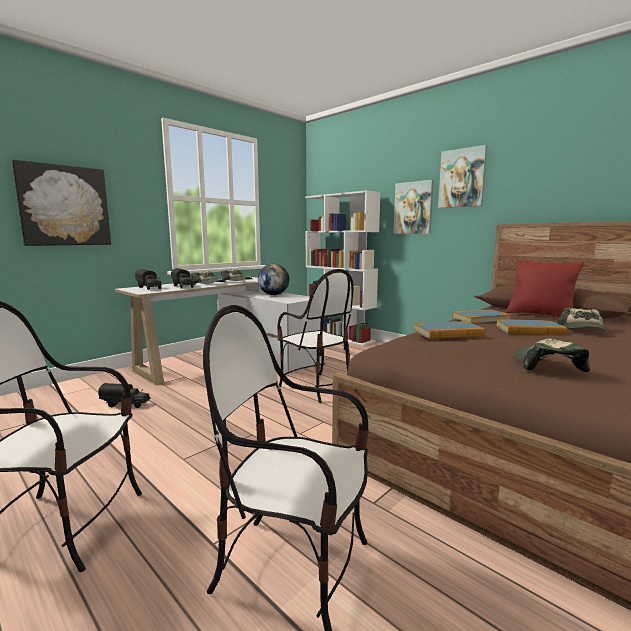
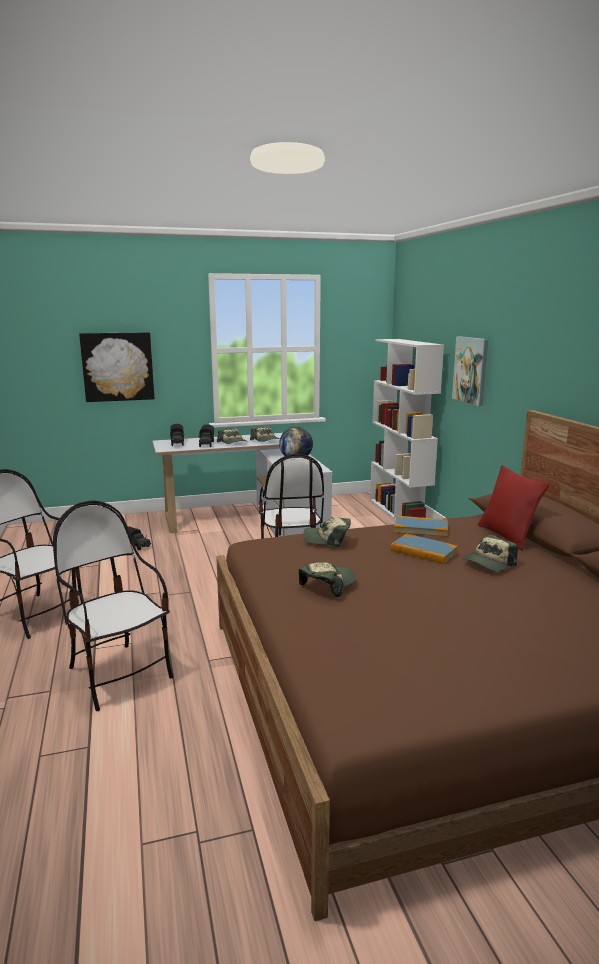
camera: 30 degrees right, 5 degrees up
(448, 333) = (327, 539): book -> cap
(462, 178) = (510, 343): picture -> none

